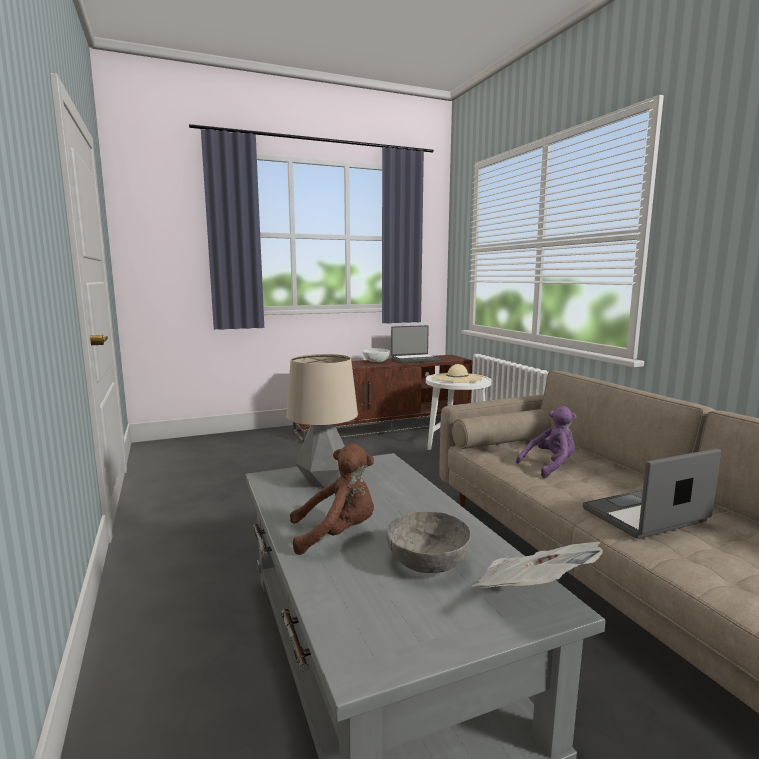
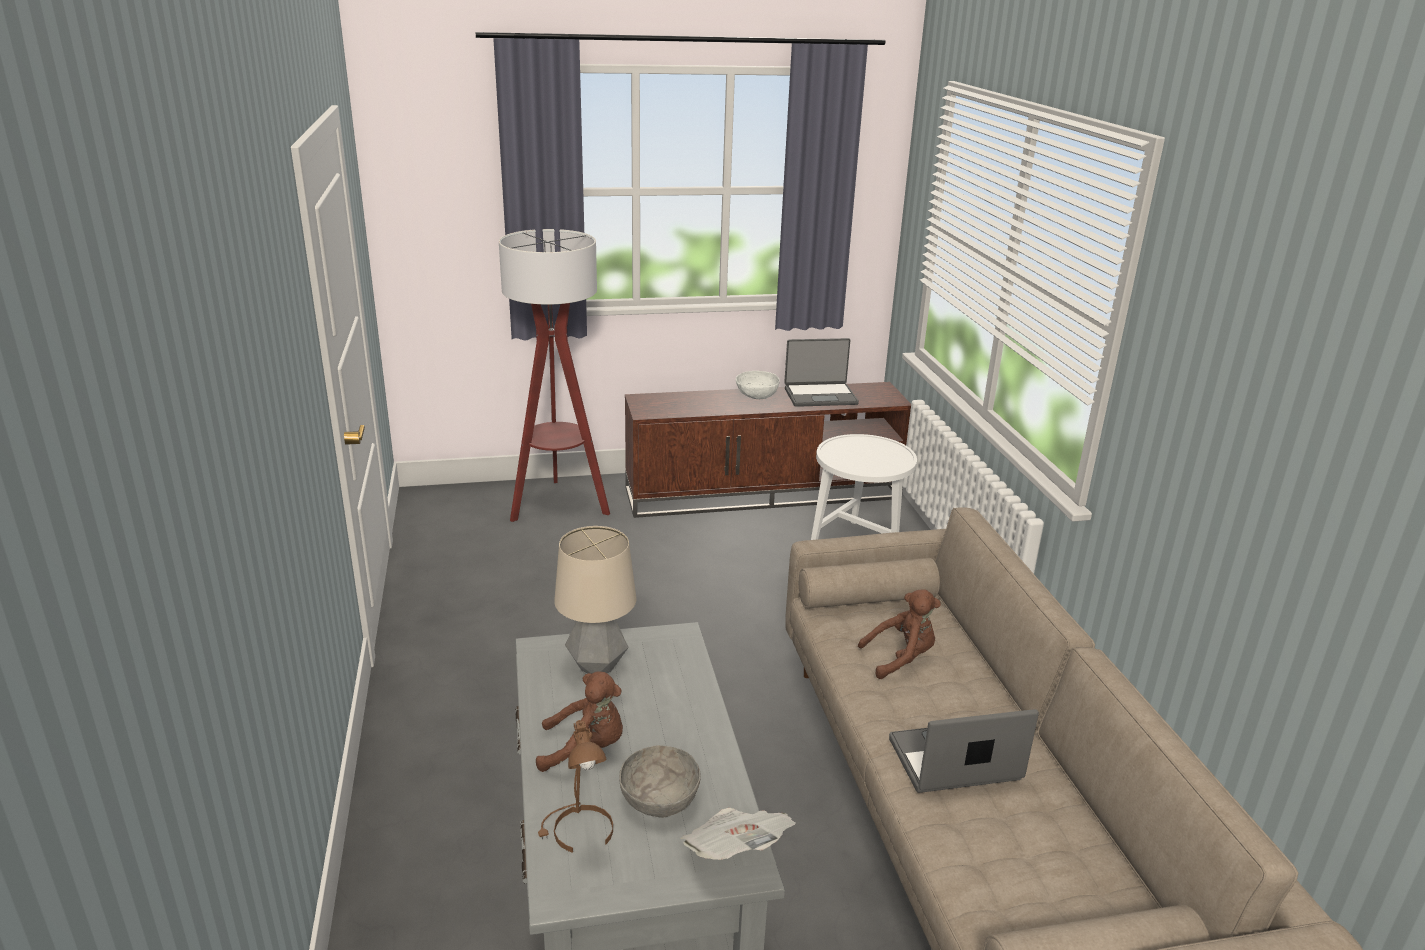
camera: 10 degrees right, 15 degrees up
(249, 442) = (558, 504): none -> floor lamp
(359, 599) = (579, 832): none -> brown table lamp
(457, 378) = (865, 453): beige hat -> none
(550, 466) = (901, 658): purple plush toy -> brown plush toy

